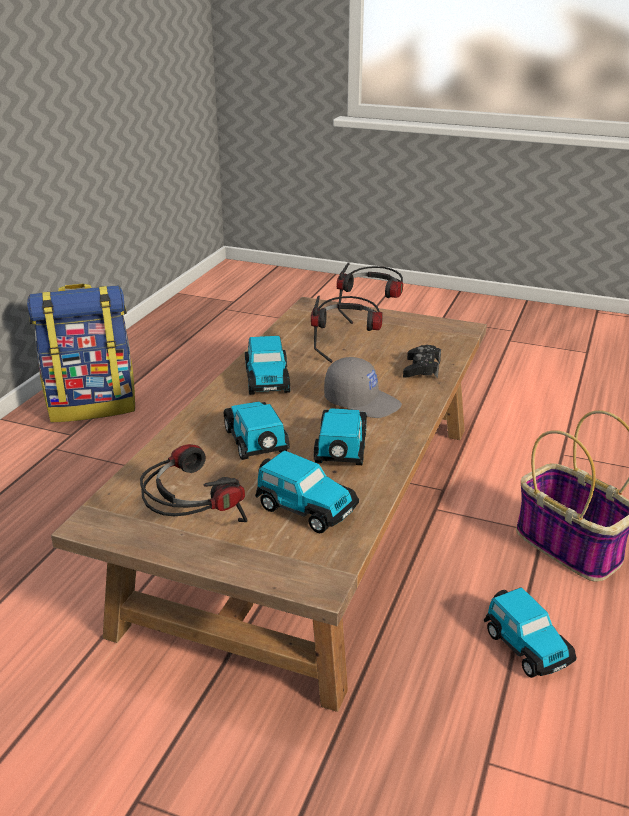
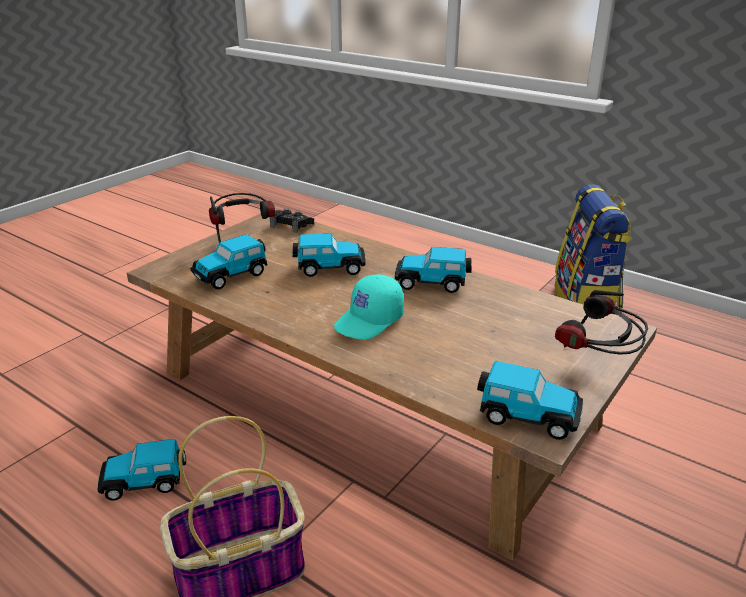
camera: 105 degrees right, 0 degrees up
(341, 449) = (295, 298): toy car -> toy car (526, 415)
(347, 349) = (490, 332): headphones -> none
(362, 401) = (370, 321): grey cap -> turquoise cap
(422, 369) = (427, 370): black game controller -> black game controller (291, 225)

